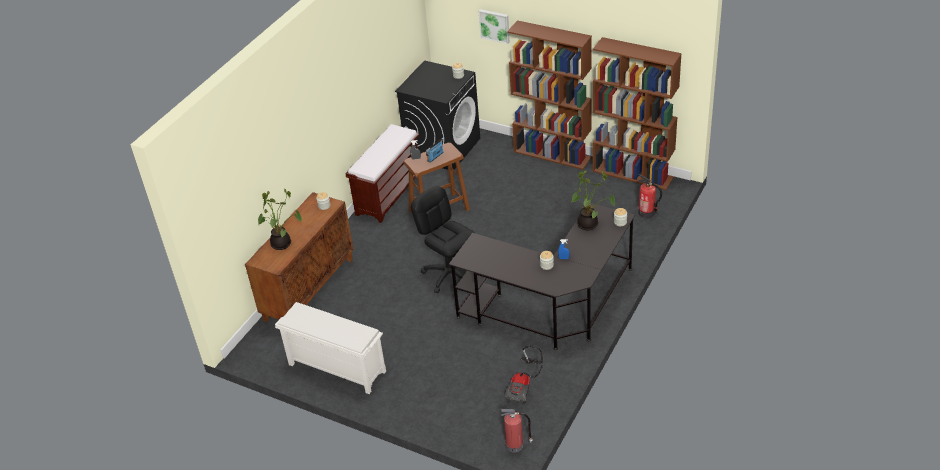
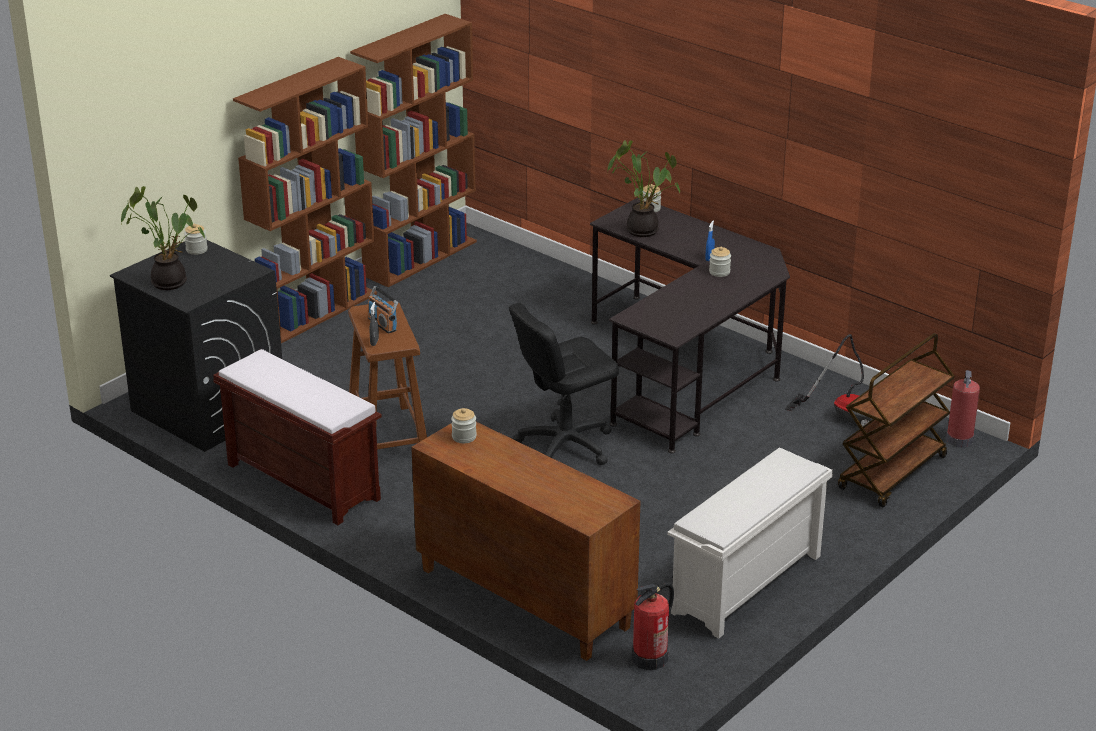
camera: 80 degrees left, 10 degrees down
(283, 244) = (552, 489): potted plant -> potted plant (170, 281)
(464, 416) = (892, 474): none -> brown cart
(495, 25) = (194, 134): picture -> none
(647, 213) = (519, 264): fire extinguisher -> fire extinguisher (650, 658)

